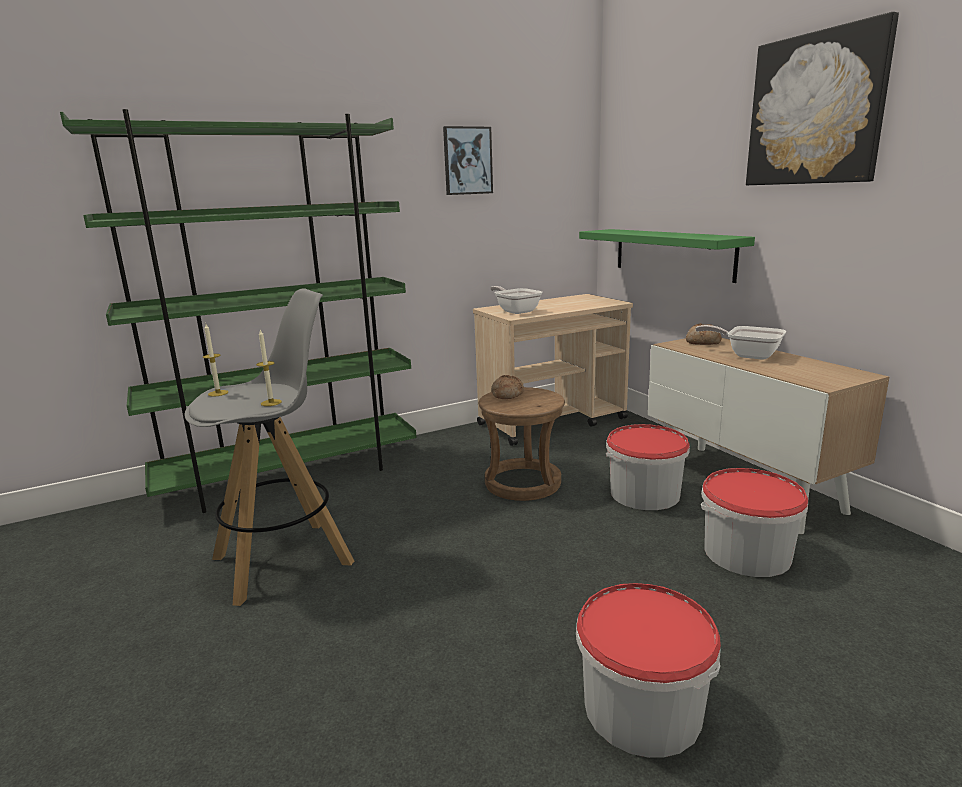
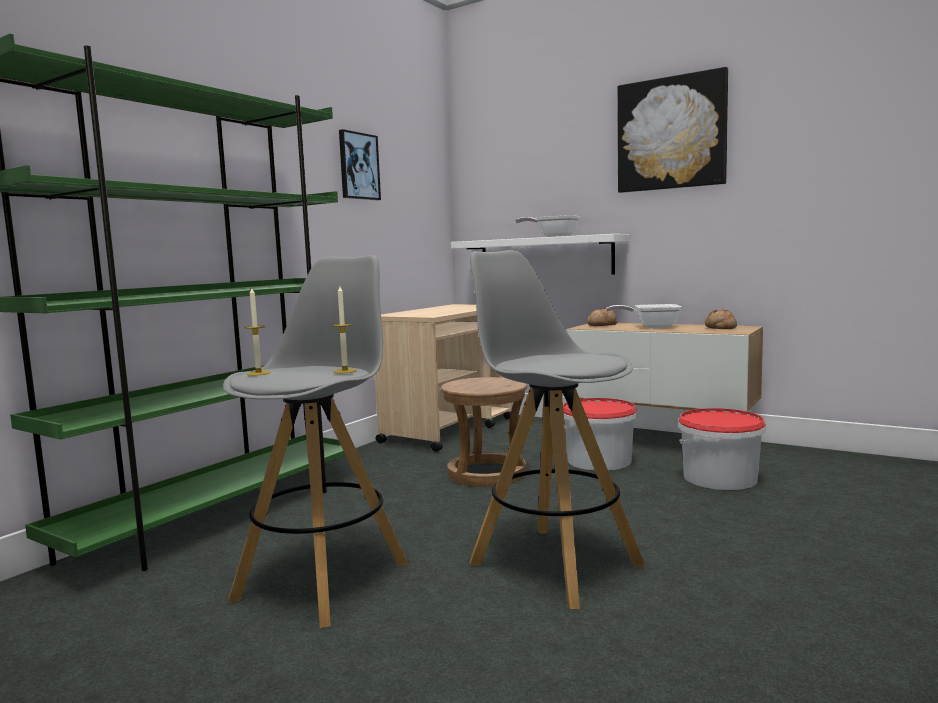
camera: 30 degrees left, 10 degrees down
(454, 606) = (553, 563): none -> grey stool
(507, 394) = (463, 383): bread -> bread (720, 328)
(516, 311) = (420, 313): frying pan -> frying pan (553, 236)
(642, 708) = (782, 576): bucket -> none
(672, 253) = (545, 256): green shelf -> white shelf

